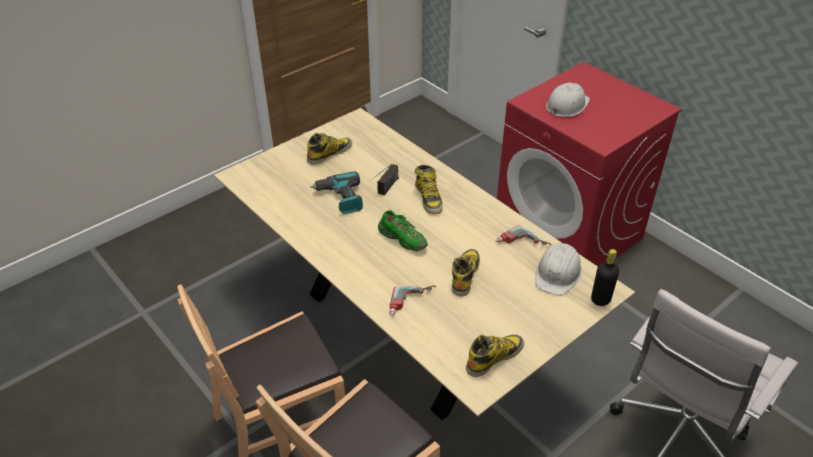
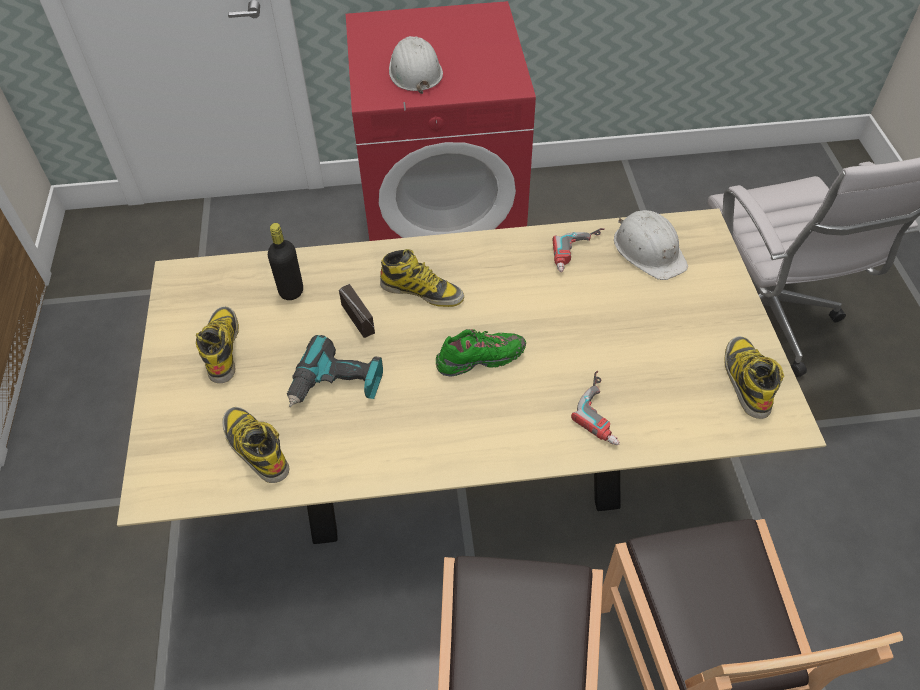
camera: 55 degrees left, 10 degrees up
(465, 274) = (591, 332): boot -> boot (255, 447)
(600, 300) = (713, 241): black bottle -> black bottle (291, 291)

